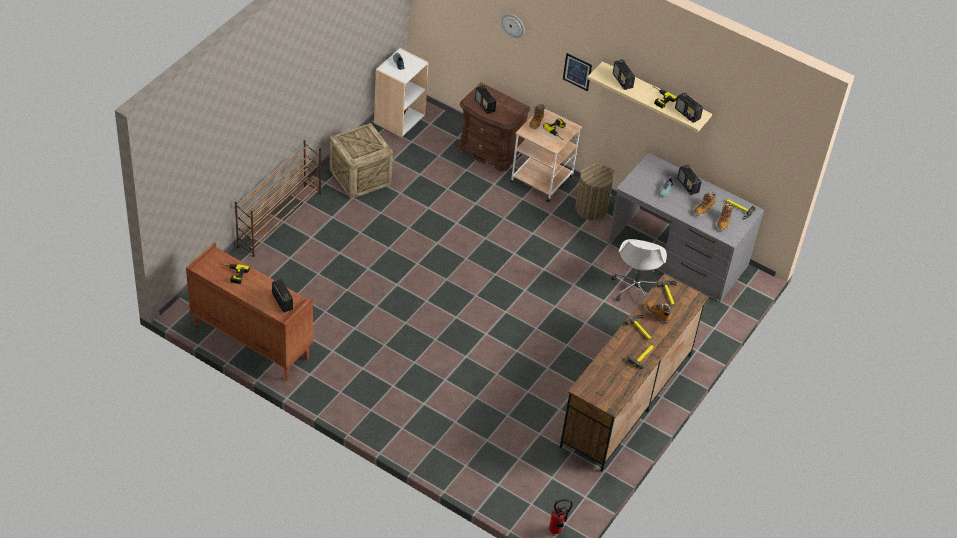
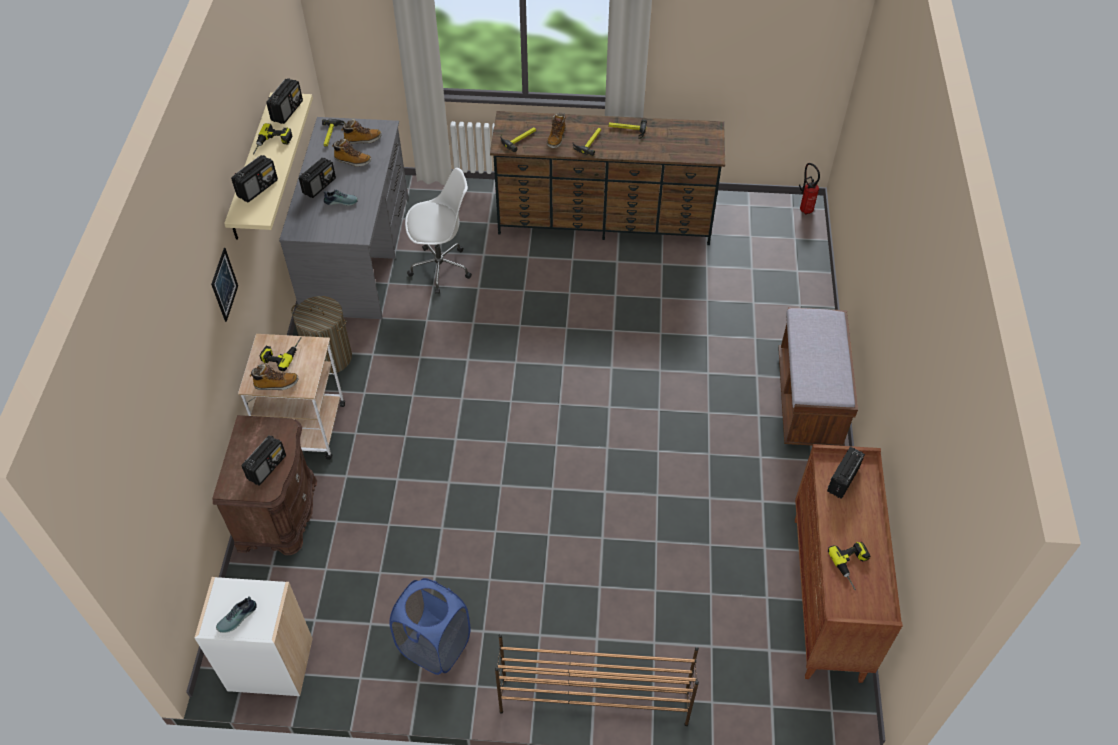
camera: 115 degrees left, 5 degrees up
(360, 177) = (434, 645): crate -> blue laundry basket
(384, 418) = (808, 400): none -> brown bench
(513, 25) = (180, 367): wall clock -> none

